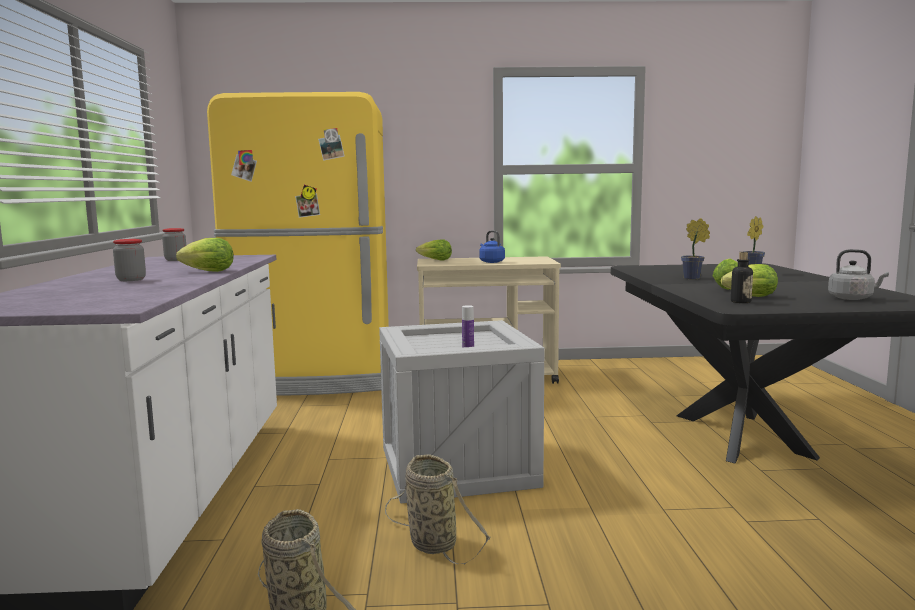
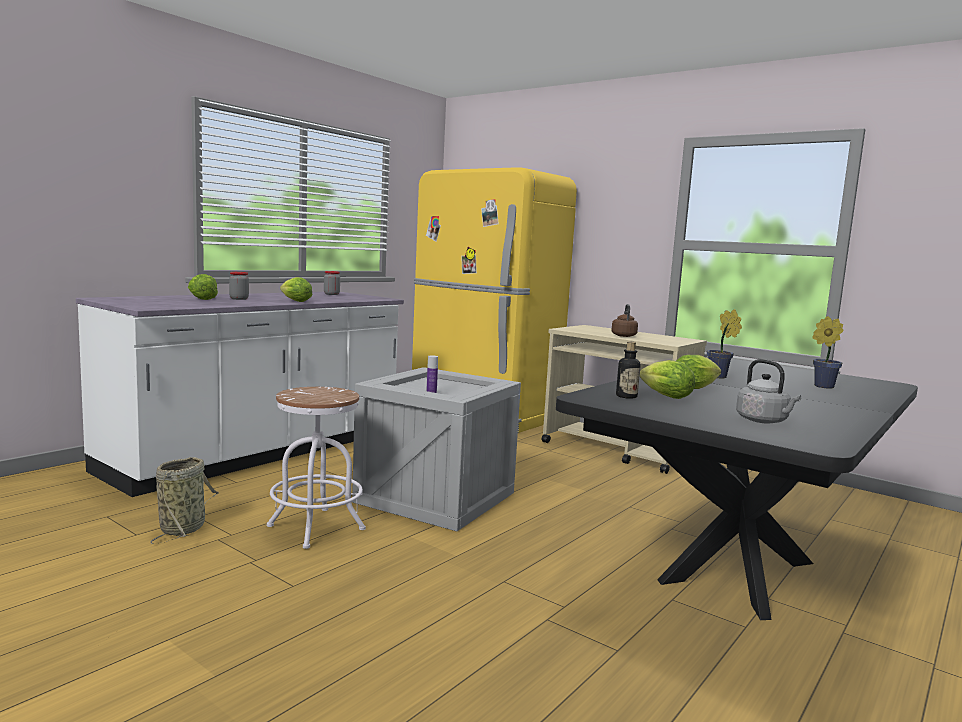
camera: 40 degrees right, 0 degrees up
(430, 542) = (316, 528): basket -> white stool
(434, 260) = (587, 327): lettuce -> lettuce (202, 298)
(491, 262) = (623, 335): blue kettle -> brown kettle

